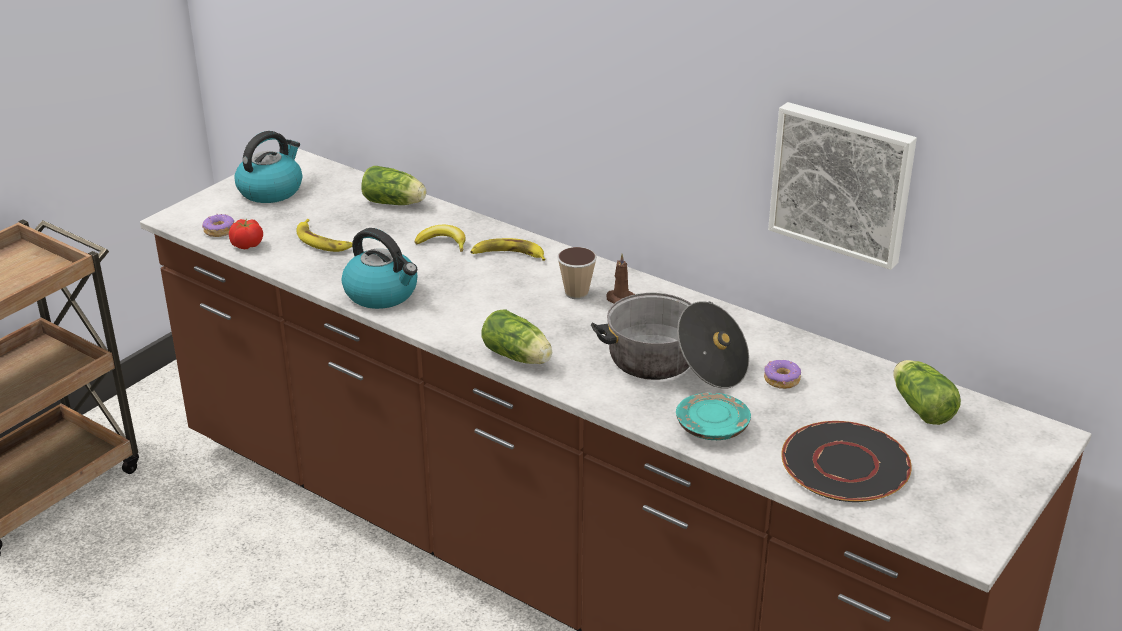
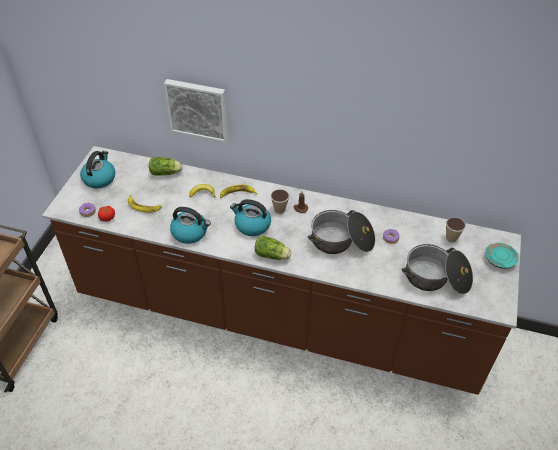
camera: 20 degrees left, 15 degrees up
(506, 305) = (252, 225): none -> kettle
(711, 427) = (374, 273): turquoise plate -> turquoise plate (499, 259)
(842, 182) = (406, 147): picture -> picture (198, 109)
(845, 464) = (436, 278): black plate -> cooking pot
(920, 406) = (451, 238): lettuce -> cup

